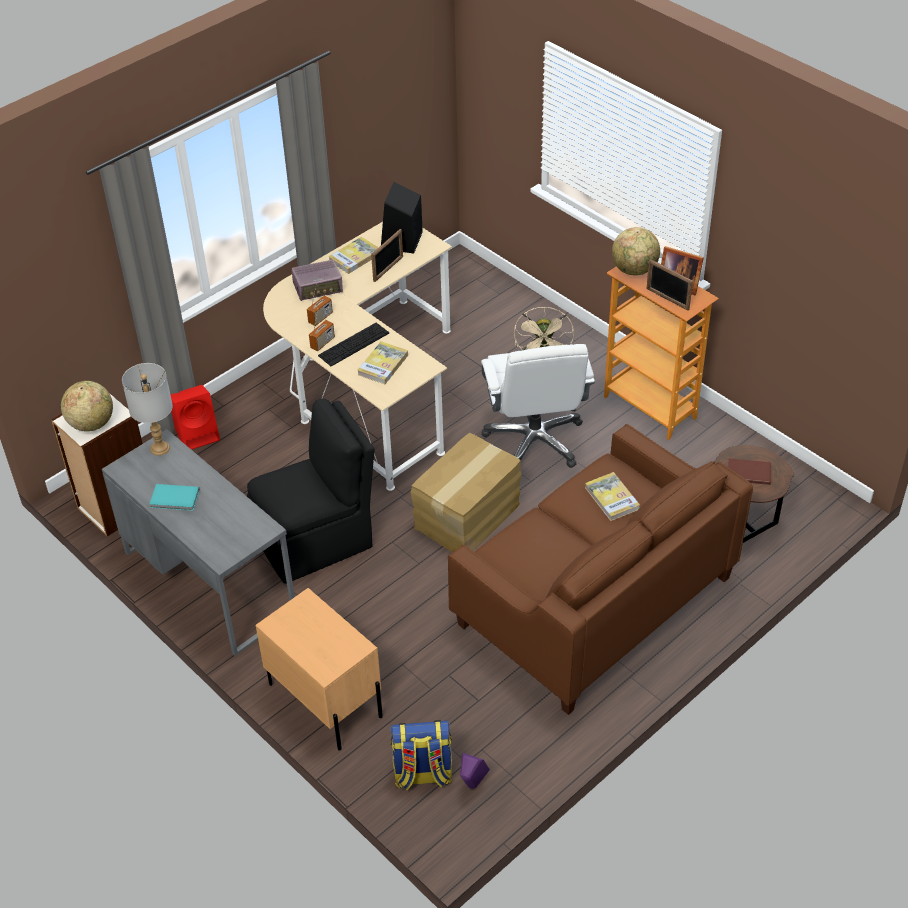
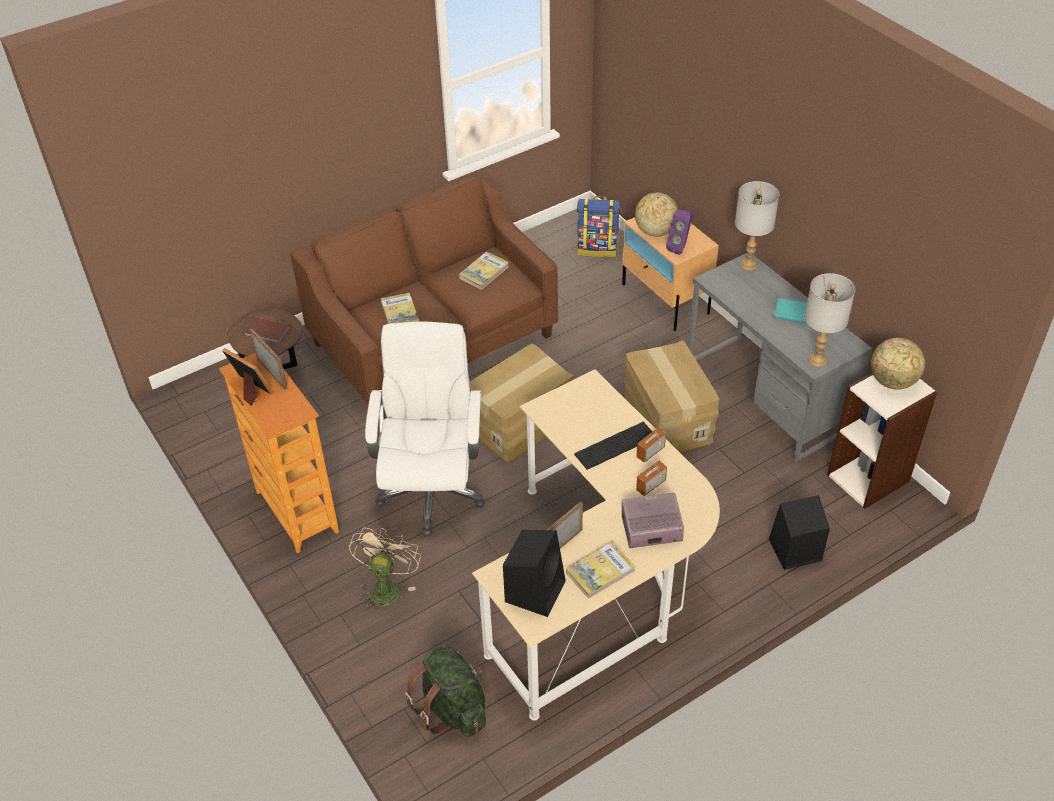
camera: 170 degrees left, 0 degrees up
(198, 434) = (793, 551): red speaker -> black speaker
(221, 555) = (748, 264): none -> grey table lamp
(316, 540) = (666, 419): black chair -> cardboard box
(383, 365) = (586, 416): book -> book (484, 272)
(464, 297) = (452, 709): none -> green backpack
(472, 786) = (564, 239): purple speaker -> purple speaker (680, 247)
(634, 270) = (286, 413): globe -> globe (655, 231)

